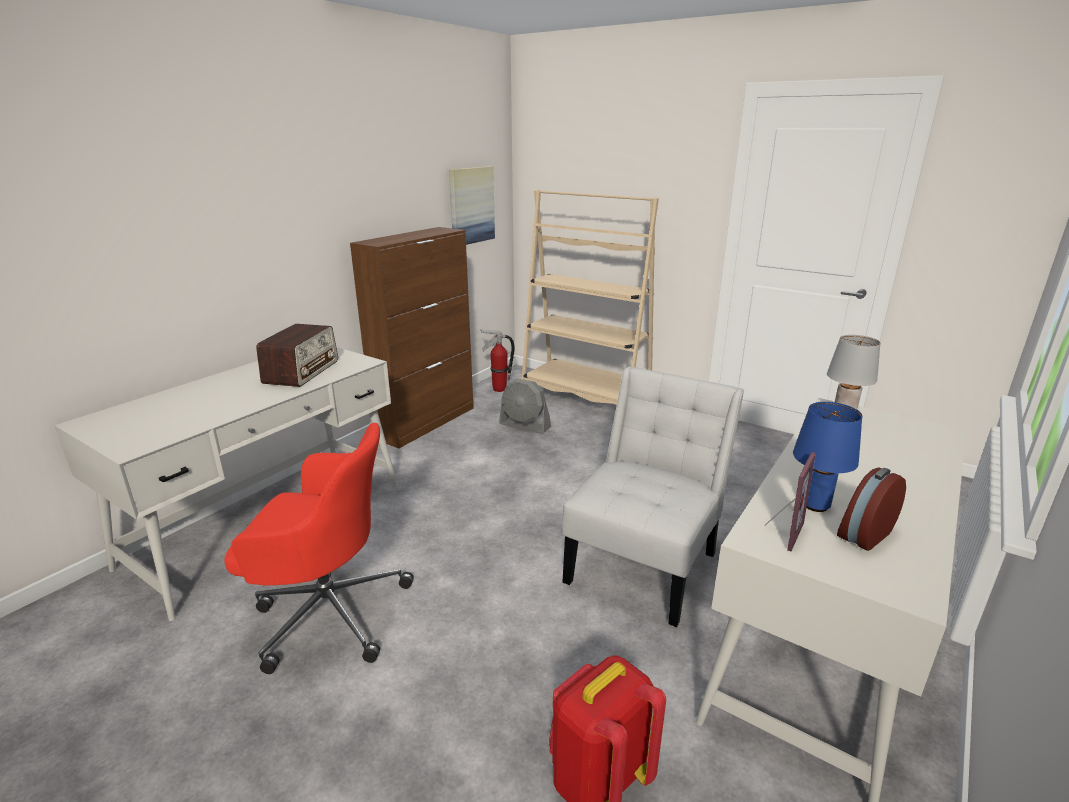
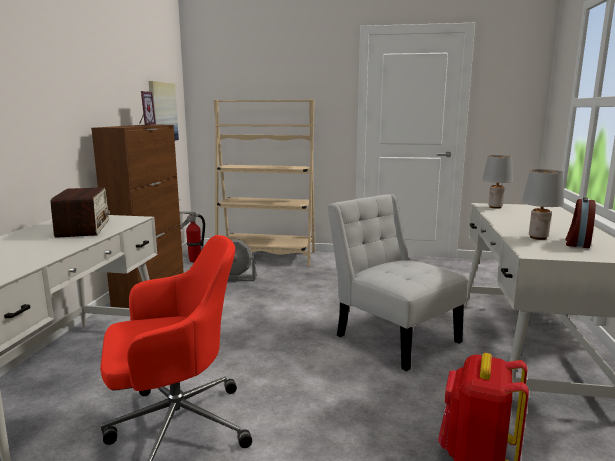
camera: 25 degrees left, 10 degrees down
(645, 562) = (393, 336): white chair -> white chair turned 45 degrees counterclockwise
(780, 531) = (539, 248): picture frame -> picture frame (145, 124)
(815, 505) = (538, 237): blue table lamp -> grey table lamp

